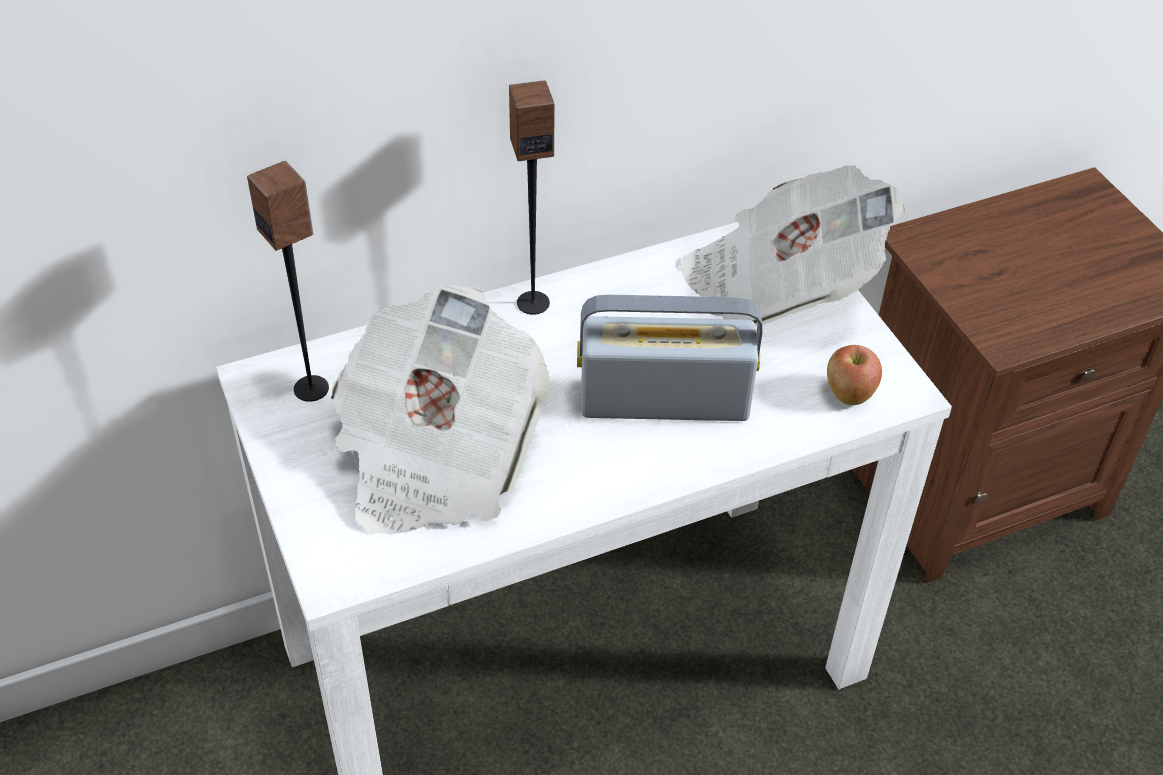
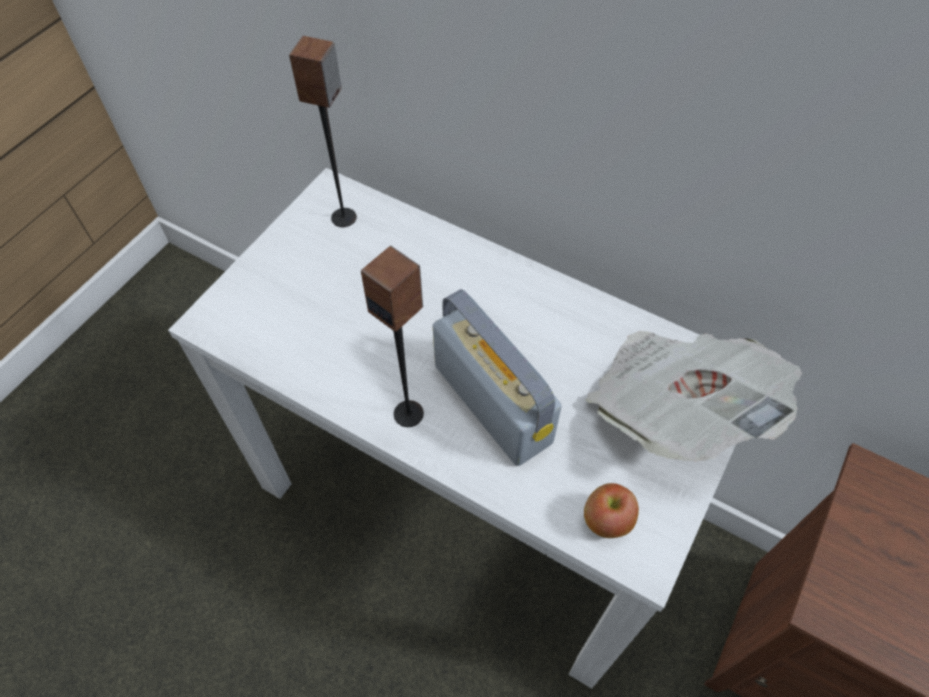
camera: 55 degrees right, 10 degrees up
(436, 455) = (339, 309): newspaper -> none
(533, 302) = (515, 275): speaker -> speaker (409, 413)

